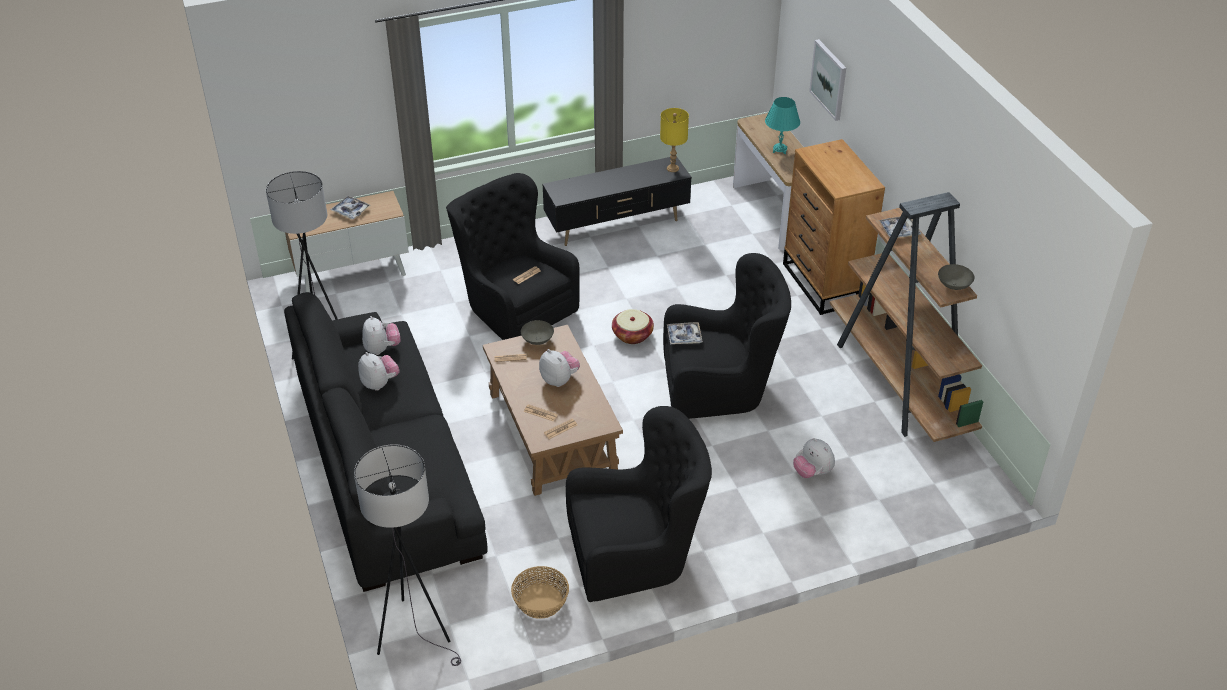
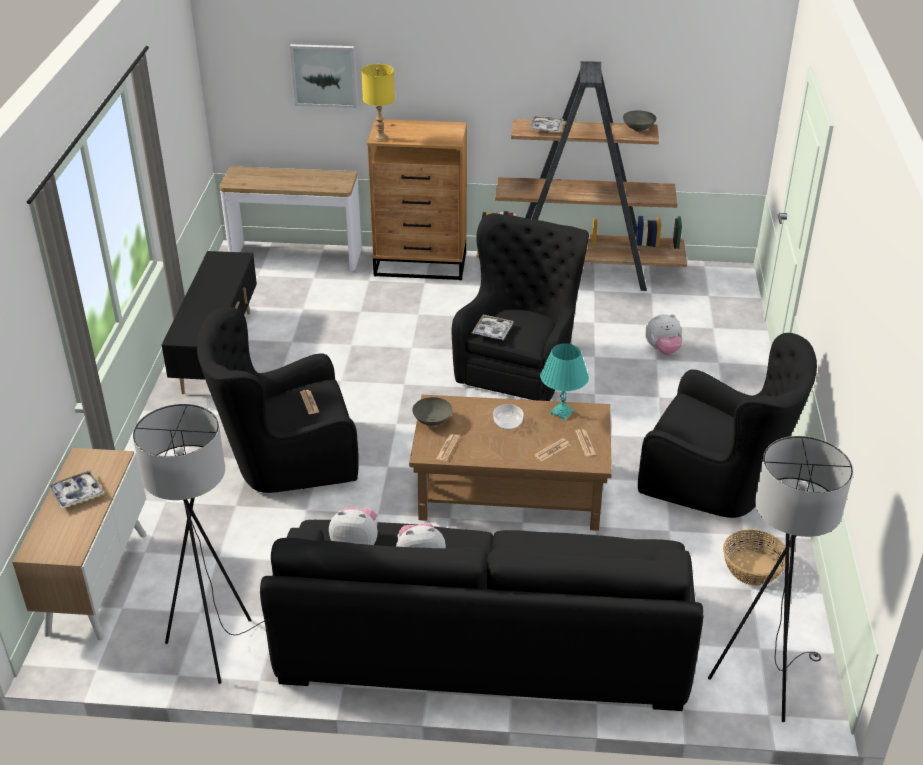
camera: 65 degrees left, 5 degrees down
(559, 380) = (507, 423): plush toy -> bowl
(632, 335) = (401, 394): basket -> none
(637, 555) = (717, 484): black armchair -> black armchair turned 105 degrees clockwise
(673, 168) = (227, 258): yellow table lamp -> yellow table lamp (380, 138)
(780, 150) = (294, 181): turquoise table lamp -> turquoise table lamp (562, 413)

